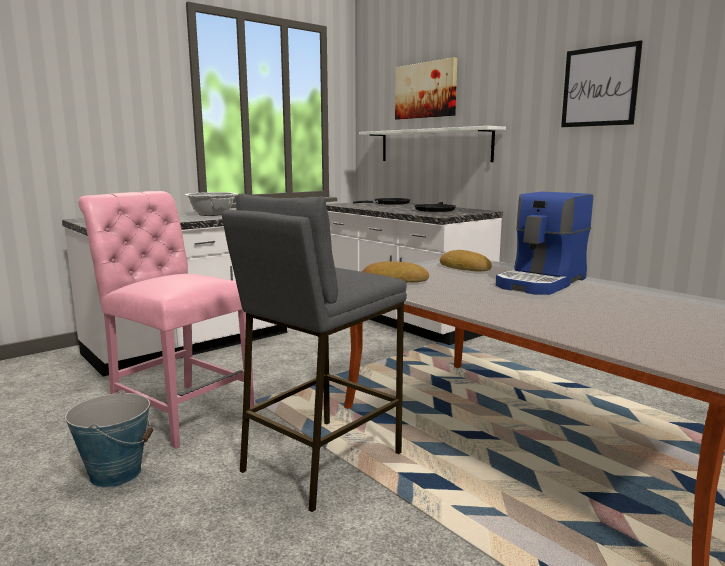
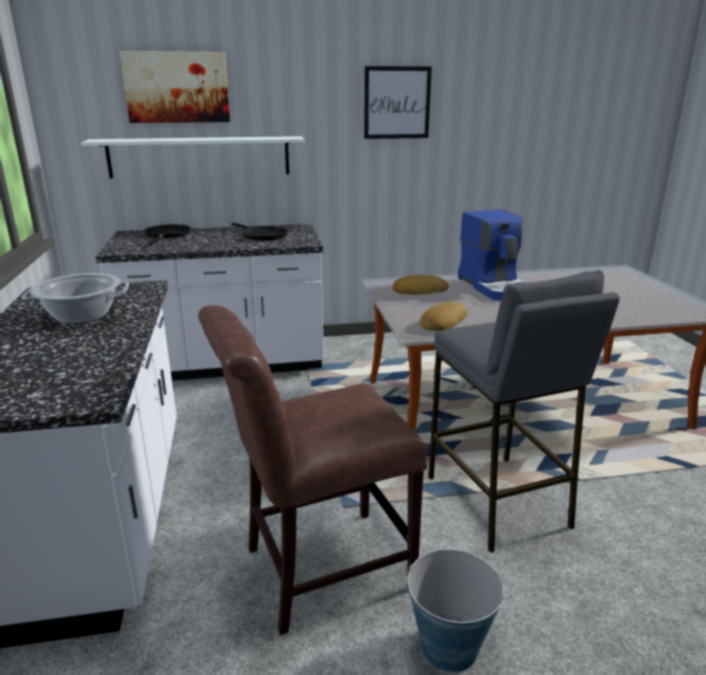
camera: 60 degrees left, 10 degrees up
(178, 410) = (318, 569): pink chair -> brown chair

